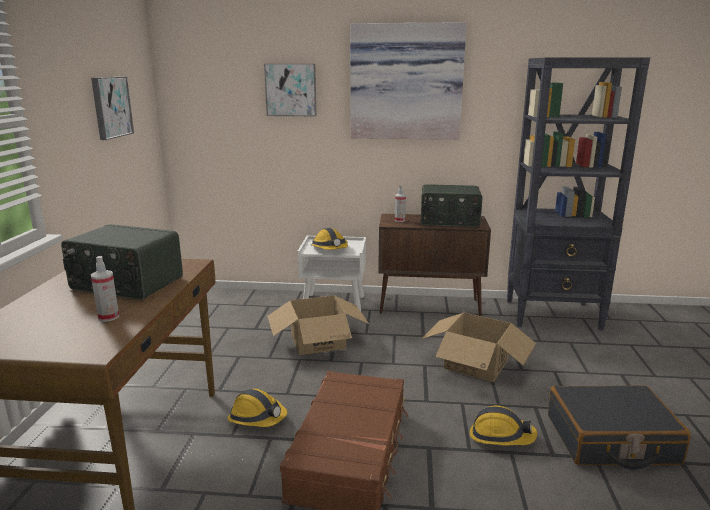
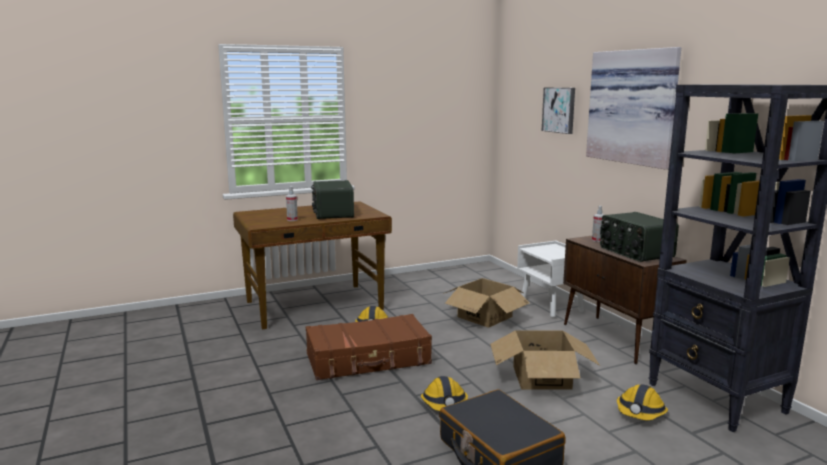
camera: 60 degrees right, 5 degrees down
(111, 107) = (431, 115): picture -> none
(330, 249) = (546, 252): hard hat -> hard hat (640, 413)

